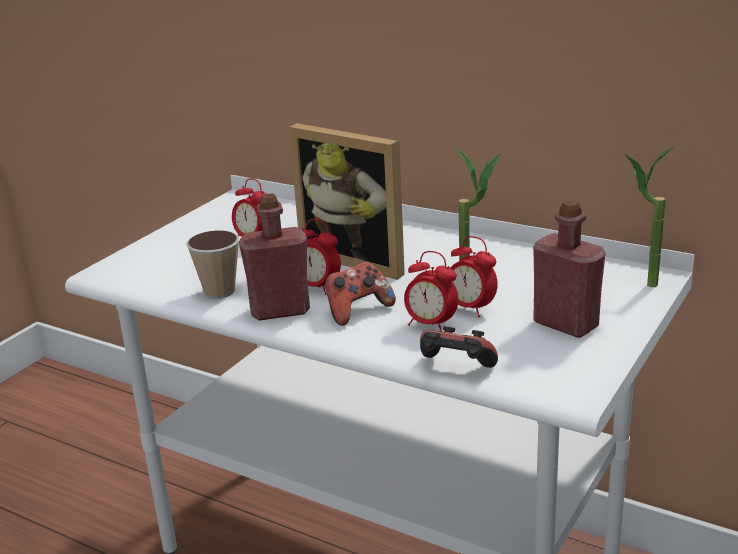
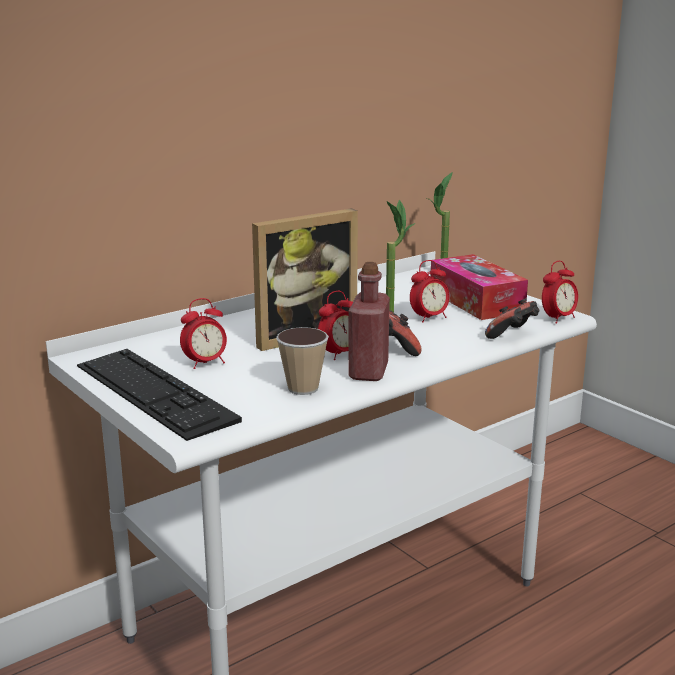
camera: 70 degrees left, 5 degrees down
(181, 239) = (153, 392): none -> keyboard
(430, 325) = (442, 332): alarm clock -> alarm clock (558, 318)
(565, 324) = (476, 301): red bottle -> tissue box

